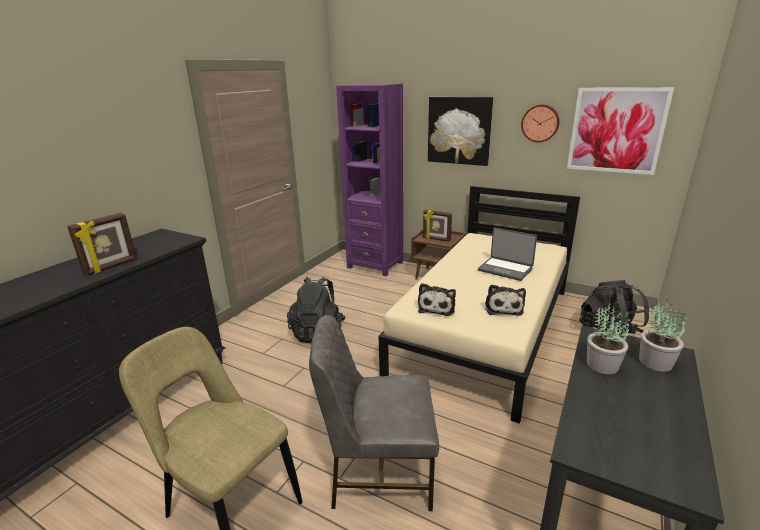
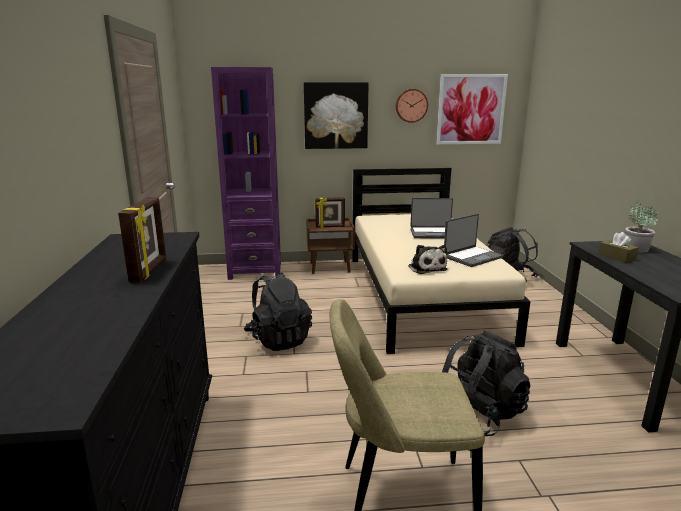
camera: 35 degrees left, 5 degrees down
(378, 471) = (478, 415): grey chair -> black backpack
(503, 308) = (472, 257): plush toy -> laptop
(601, 364) = (616, 257): potted plant -> brown tissue box

